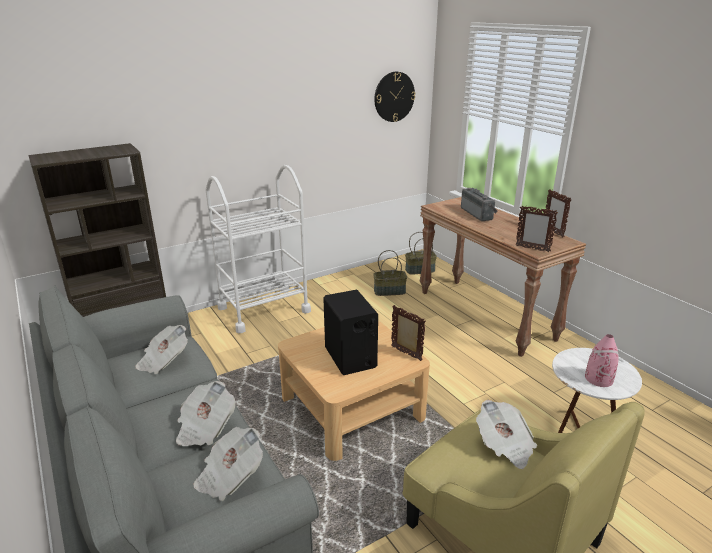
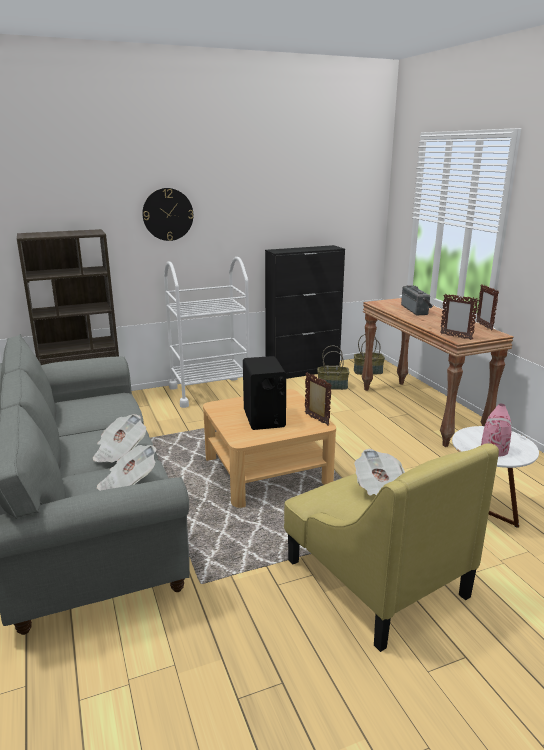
camera: 10 degrees right, 5 degrees down
(163, 361) = (101, 406): newspaper -> none
(354, 275) = (303, 371): none -> black cabinet
(394, 97) = (348, 203): wall clock -> wall clock (168, 214)

